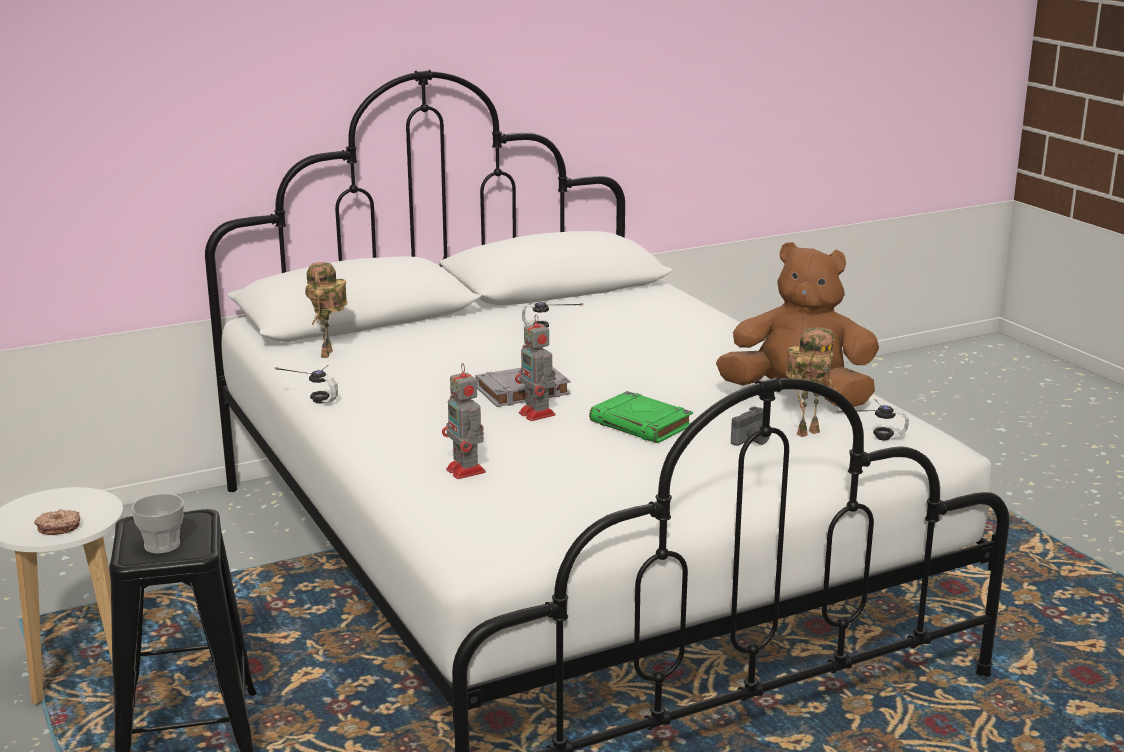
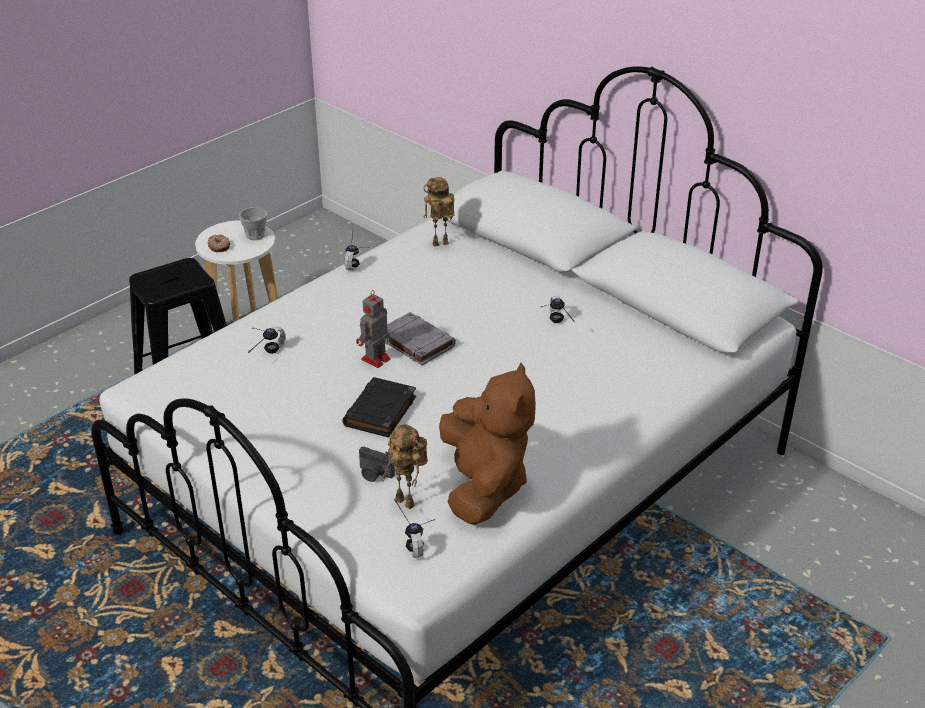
camera: 70 degrees right, 15 degrees up
(162, 545) = (161, 281): cup -> cup (255, 235)
(466, 471) = (261, 353): toy robot -> headphones
(642, 424) = (380, 412): green book -> black book

